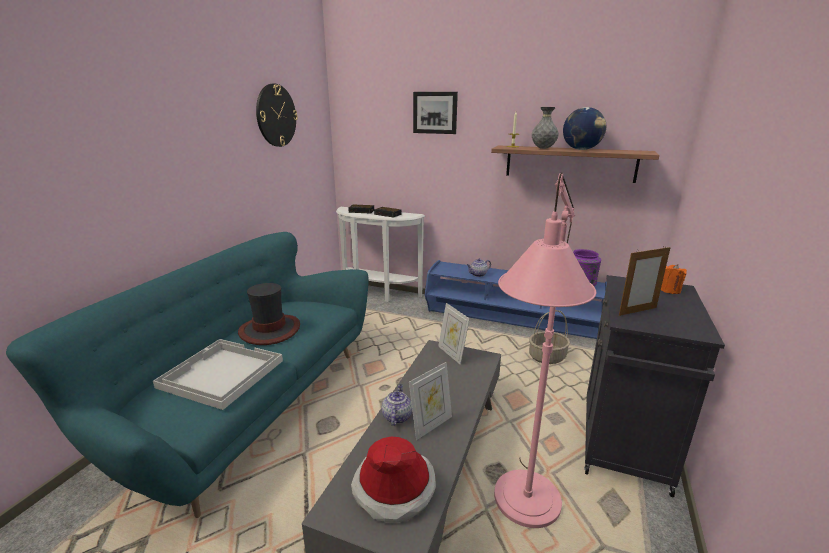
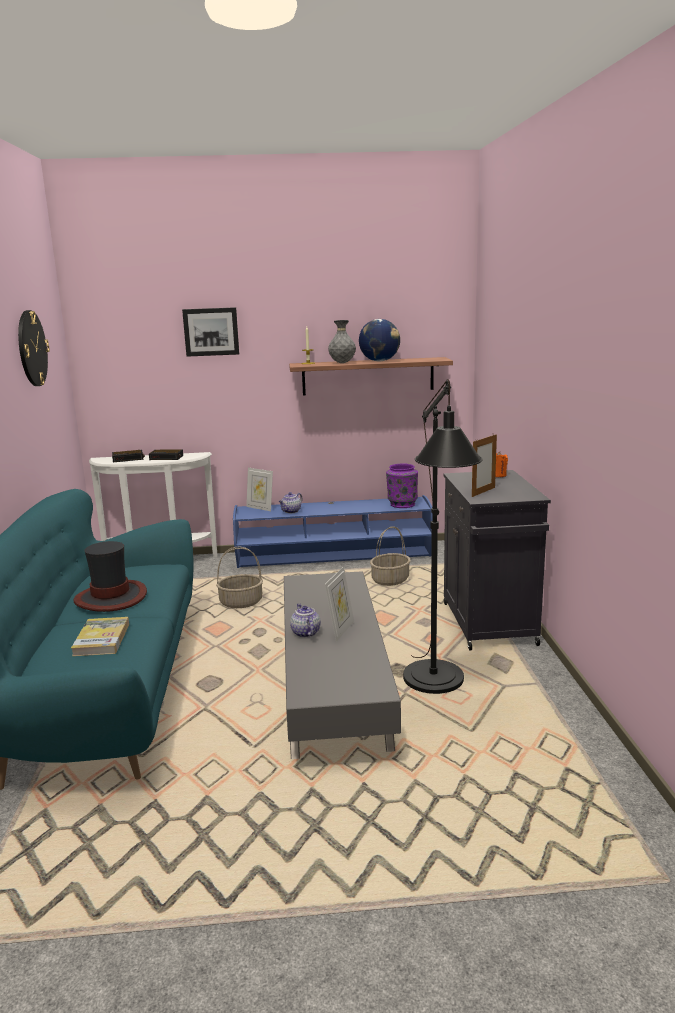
camera: 25 degrees left, 5 degrees down
(220, 374) = (101, 639): white tray -> book
(394, 488) = (344, 671): hat -> none
(409, 345) = (241, 602): none -> basket
(452, 354) = (317, 581): picture frame -> picture frame (260, 508)
(523, 515) = (436, 688): pink floor lamp -> black floor lamp

